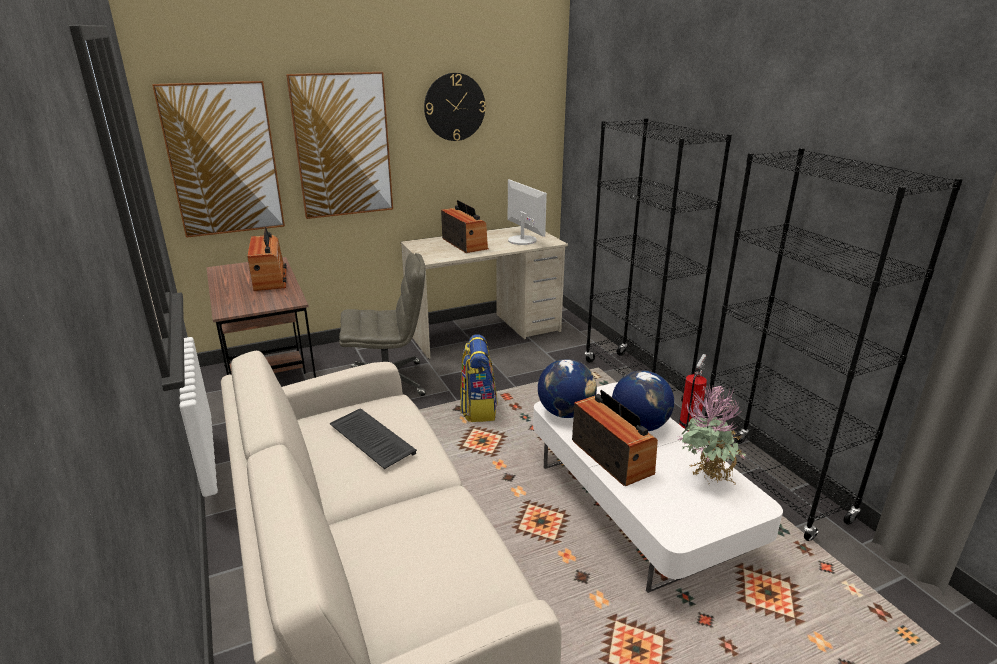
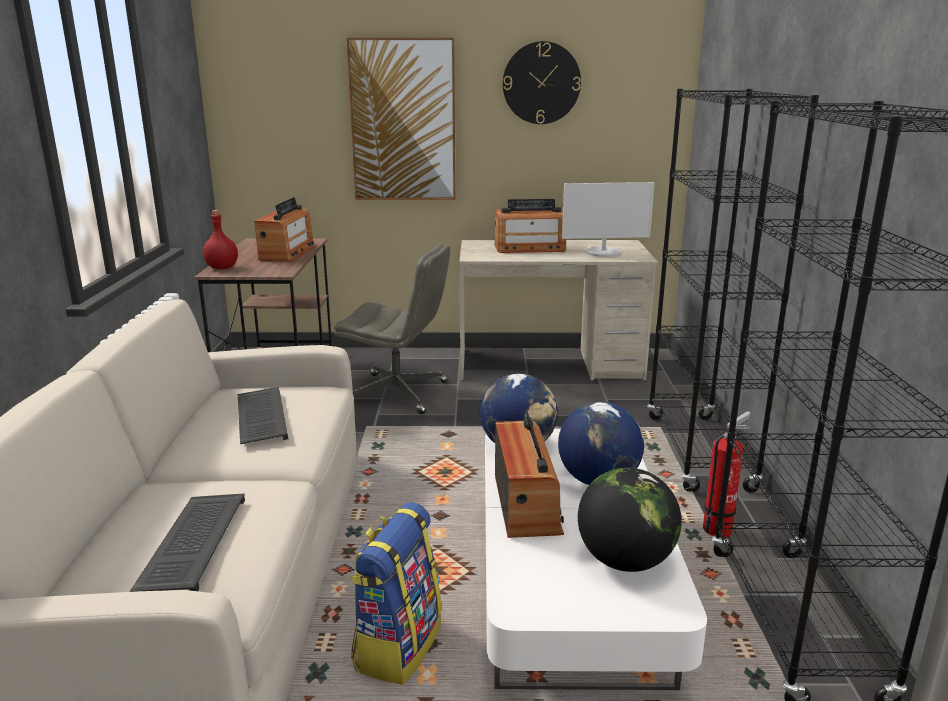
camera: 25 degrees right, 5 degrees down
(223, 160) = (276, 127): picture -> none
(227, 305) = (221, 268): none -> red bottle
(438, 564) = (192, 542): none -> keyboard
(464, 244) = (529, 248): radio -> radio turned 90 degrees clockwise
(478, 408) = (471, 439): backpack -> backpack (397, 645)
(522, 240) = (603, 252): monitor -> monitor turned 90 degrees clockwise
(706, 481) = (625, 561): potted plant -> globe

